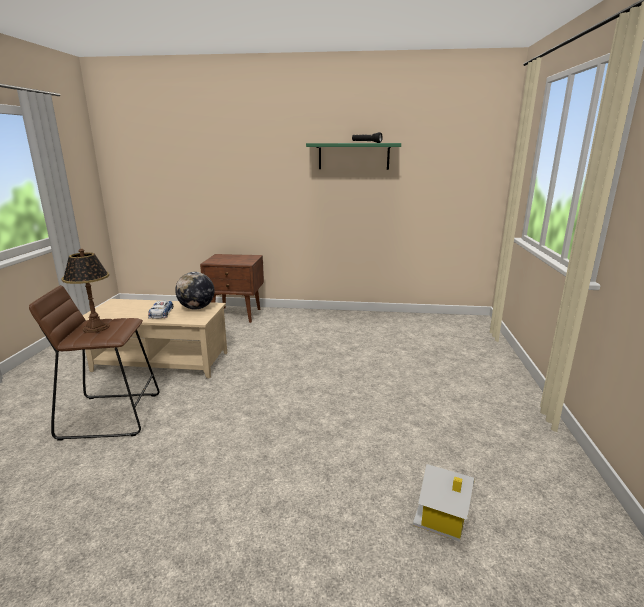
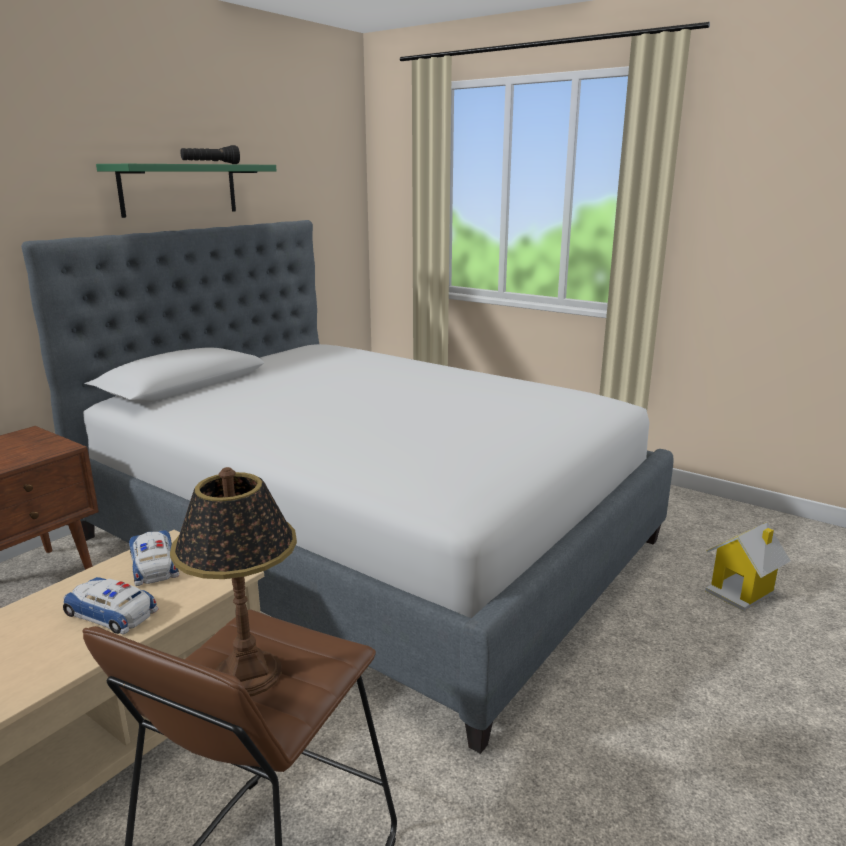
camera: 60 degrees left, 0 degrees up
(197, 308) = (154, 564): globe -> toy car
(340, 361) = (367, 539): none -> bed

